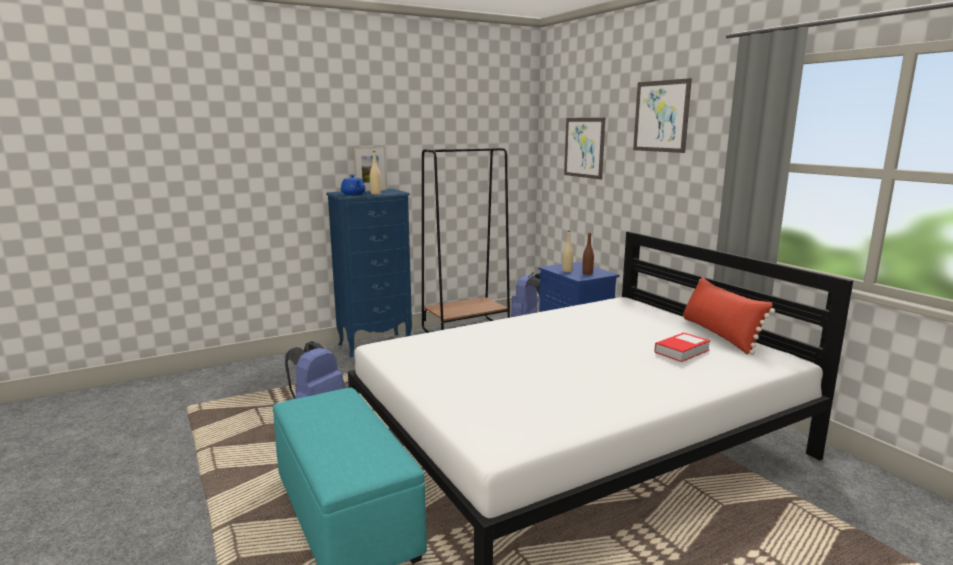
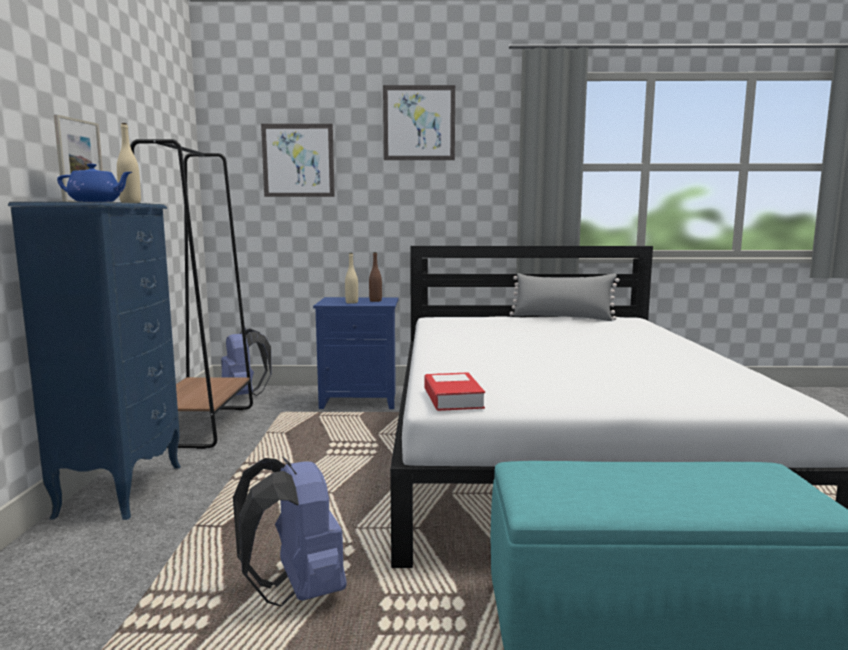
camera: 60 degrees left, 5 degrees down
(681, 351) = (596, 327): book -> book (453, 398)
(719, 335) = (562, 318): red pillow -> grey pillow

